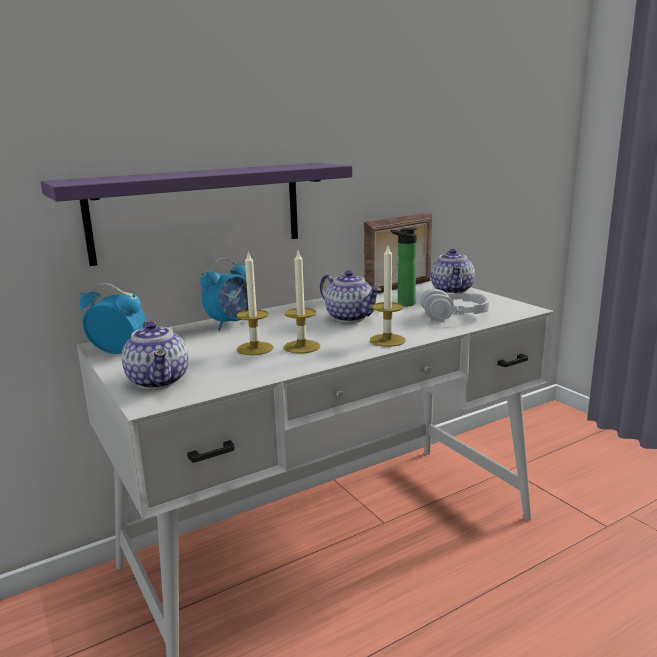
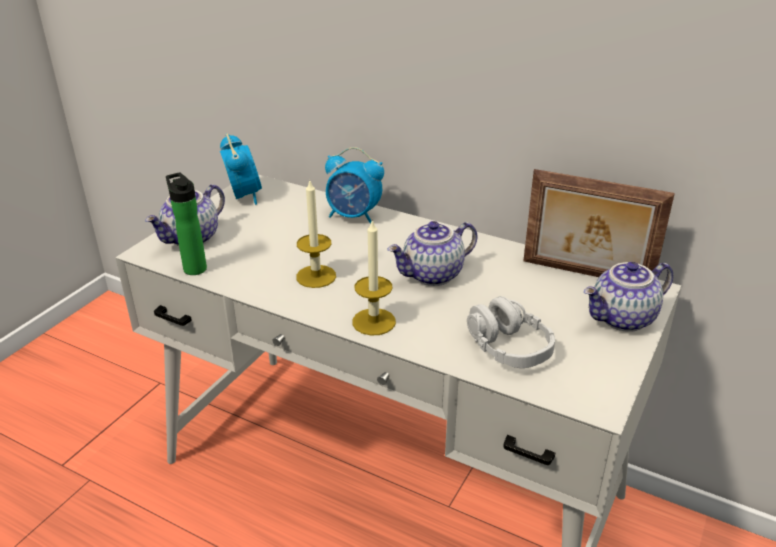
camera: 60 degrees right, 15 degrees up
(198, 211) = (364, 88): purple shelf -> none
(255, 348) = (293, 253): candle -> none
(351, 317) = (433, 275): teapot -> teapot turned 45 degrees clockwise
(403, 304) = (518, 296): bottle -> bottle (193, 267)

